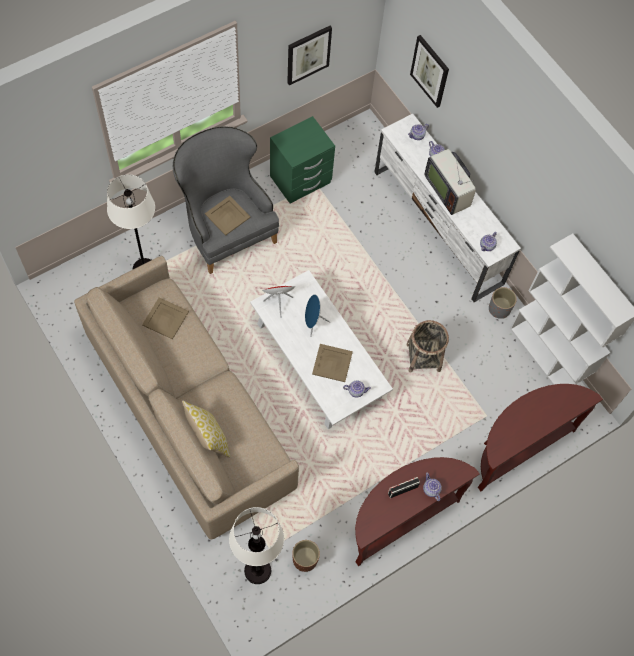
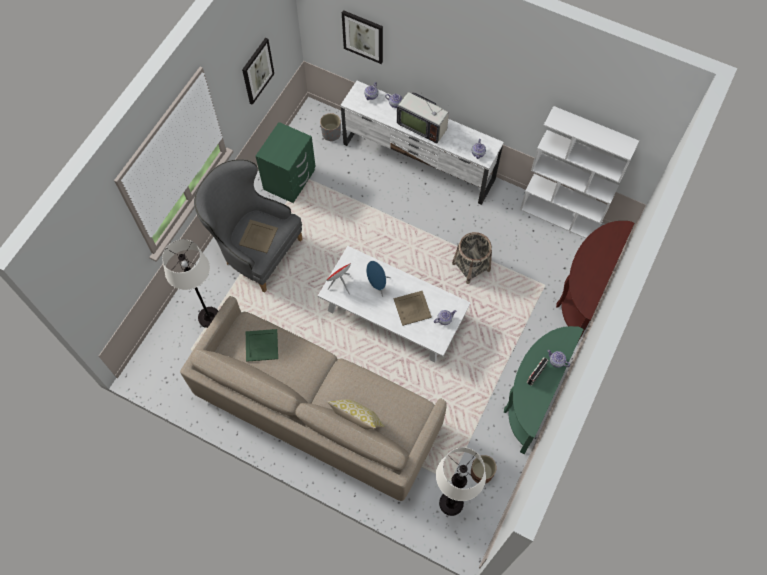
camera: 25 degrees left, 0 degrees up
(165, 318) = (262, 345): beige tray -> green tray
(399, 518) = (531, 399): brown console table -> green console table
(499, 309) = (503, 199): grey planter -> grey planter (331, 134)

